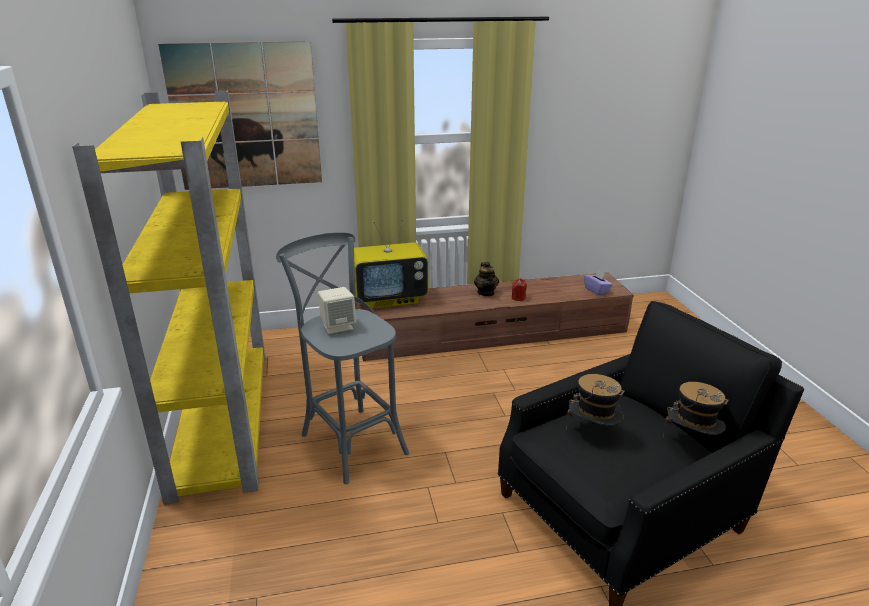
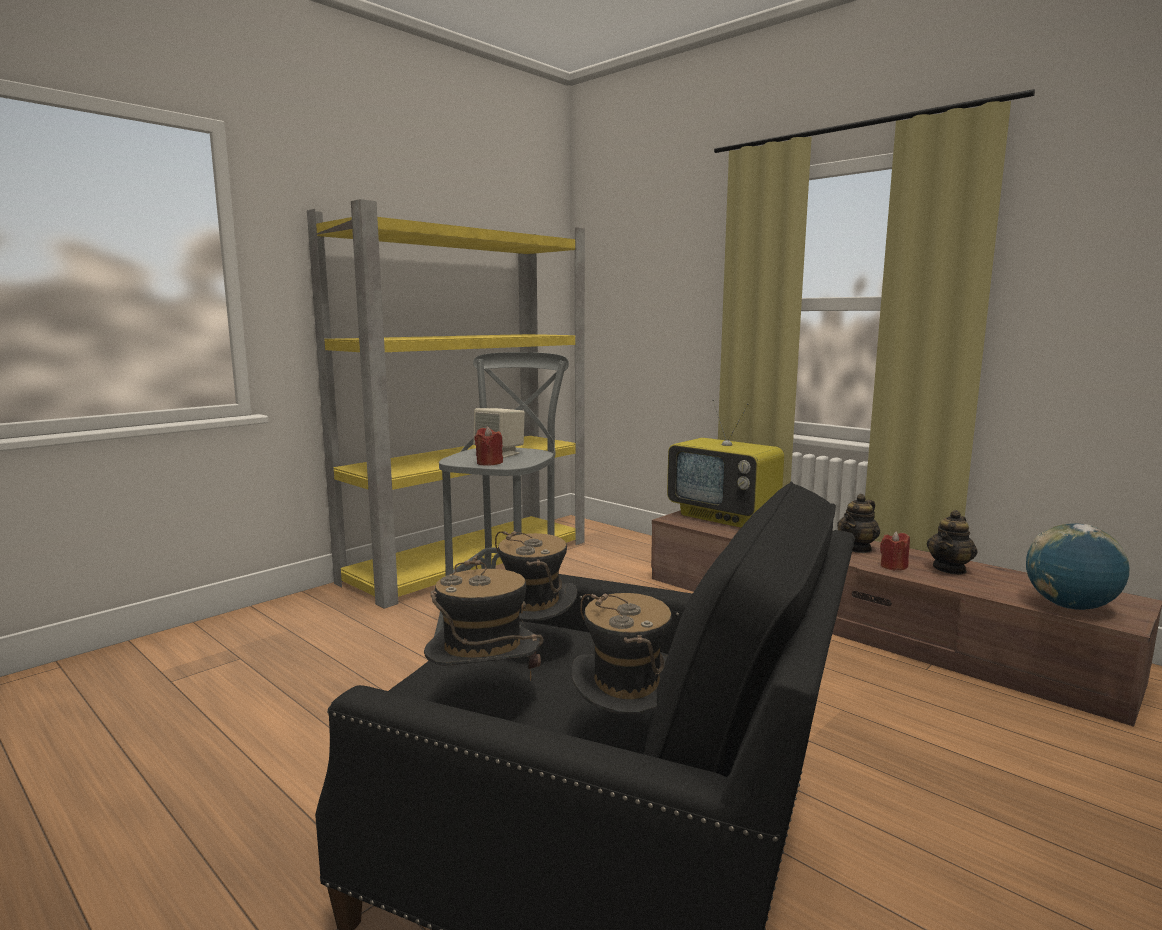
camera: 55 degrees right, 15 degrees down
(246, 117) = (635, 273): picture -> none
(363, 339) = (489, 463): none -> red candle
(536, 288) = (950, 569): none -> teapot
(596, 290) = (1069, 606): purple tissue box -> globe
(641, 465) = (484, 698): none -> hat

